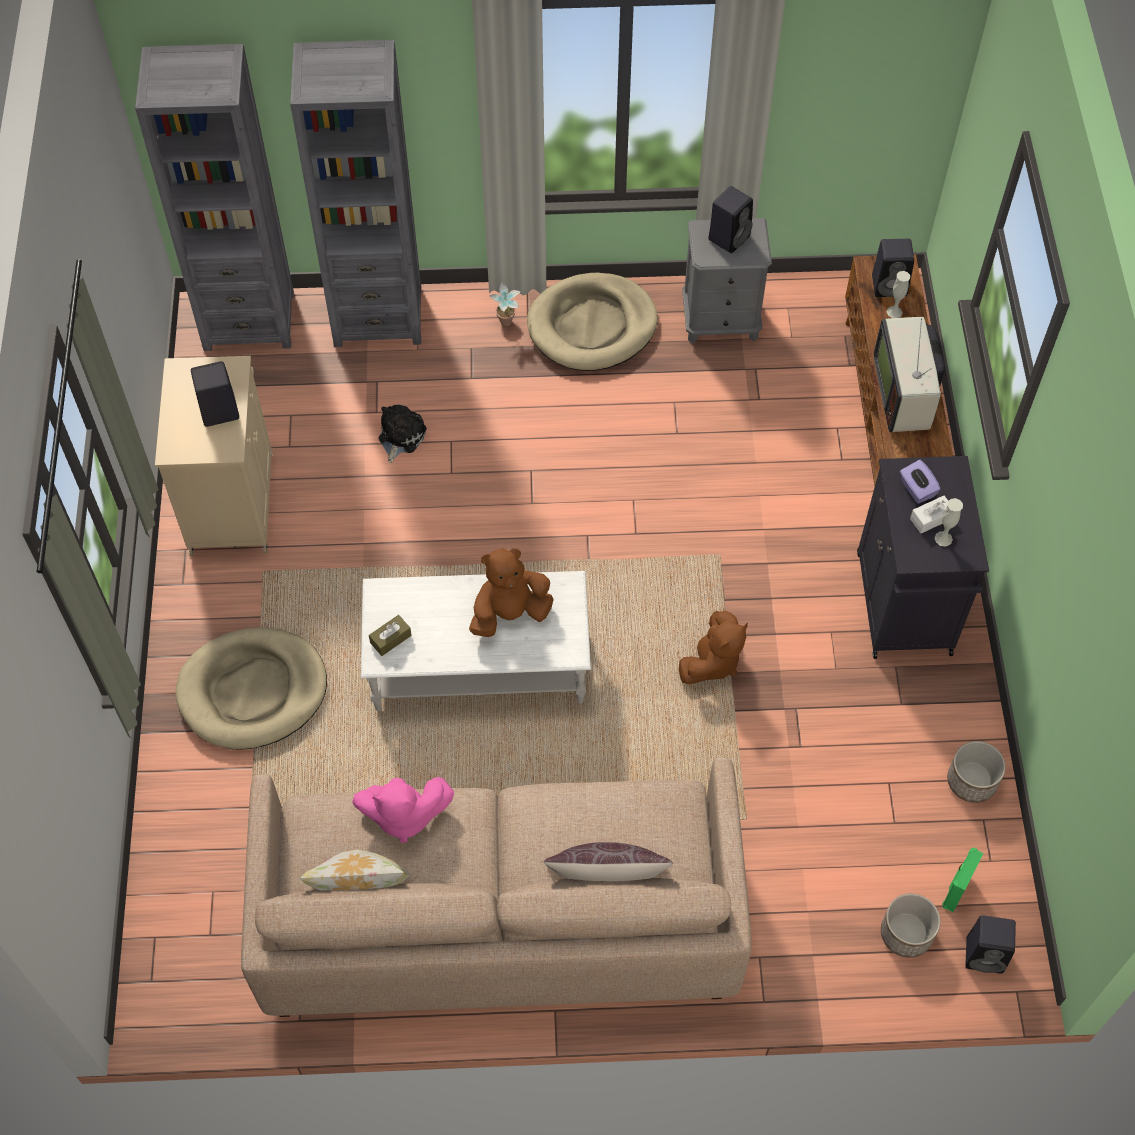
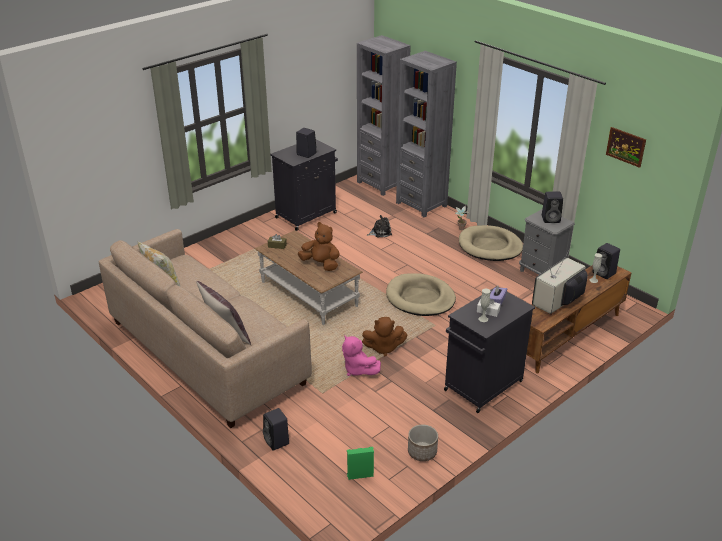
camera: 50 degrees right, 25 degrees down
(231, 501) = (307, 215): beige cabinet -> black cabinet
(253, 691) = (238, 254): beige dog bed -> beige dog bed (420, 298)
(403, 815) = (203, 276): pink plush toy -> pink plush toy (358, 369)
(478, 665) = (308, 294): white coffee table -> brown coffee table
(843, 63) = (626, 146): none -> picture
(905, 933) = (320, 469): planter -> none
(986, 954) = (338, 502): black speaker -> black speaker (277, 441)

